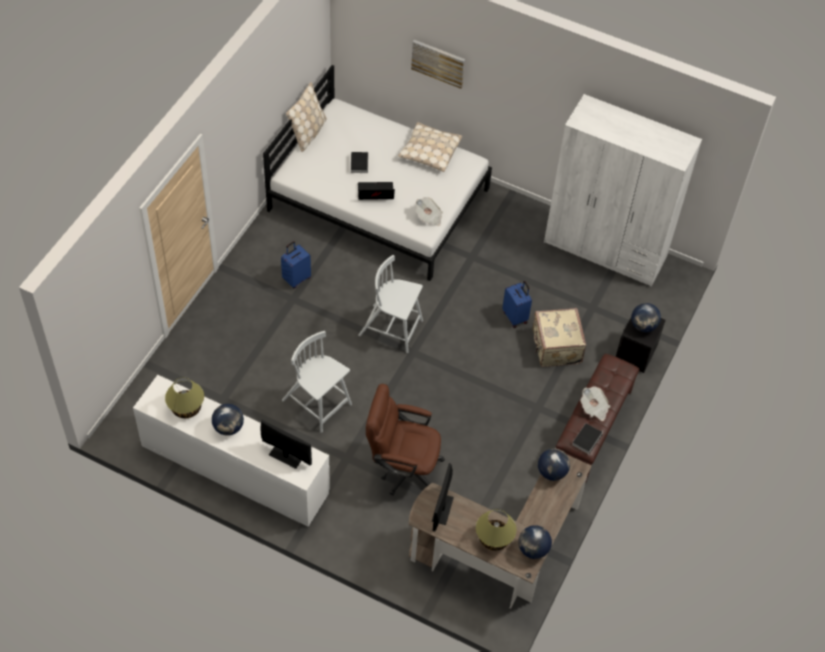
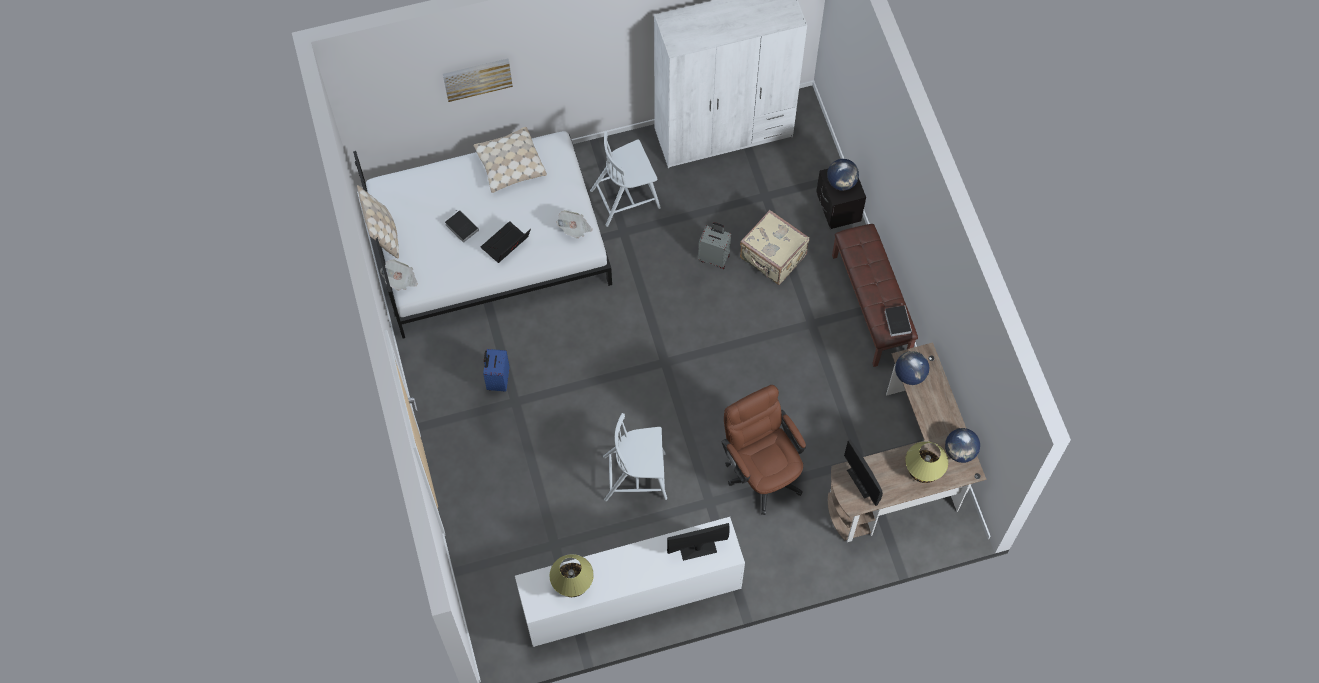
camera: 40 degrees left, 10 degrees up
(228, 427) = (625, 567): globe -> none
(392, 328) = (626, 356): white chair -> white chair (626, 198)
(402, 467) = (761, 470): brown office chair -> brown office chair turned 90 degrees clockwise
(515, 317) = (714, 257): blue suitcase -> grey suitcase
(594, 408) = (876, 289): newspaper -> newspaper (400, 280)

